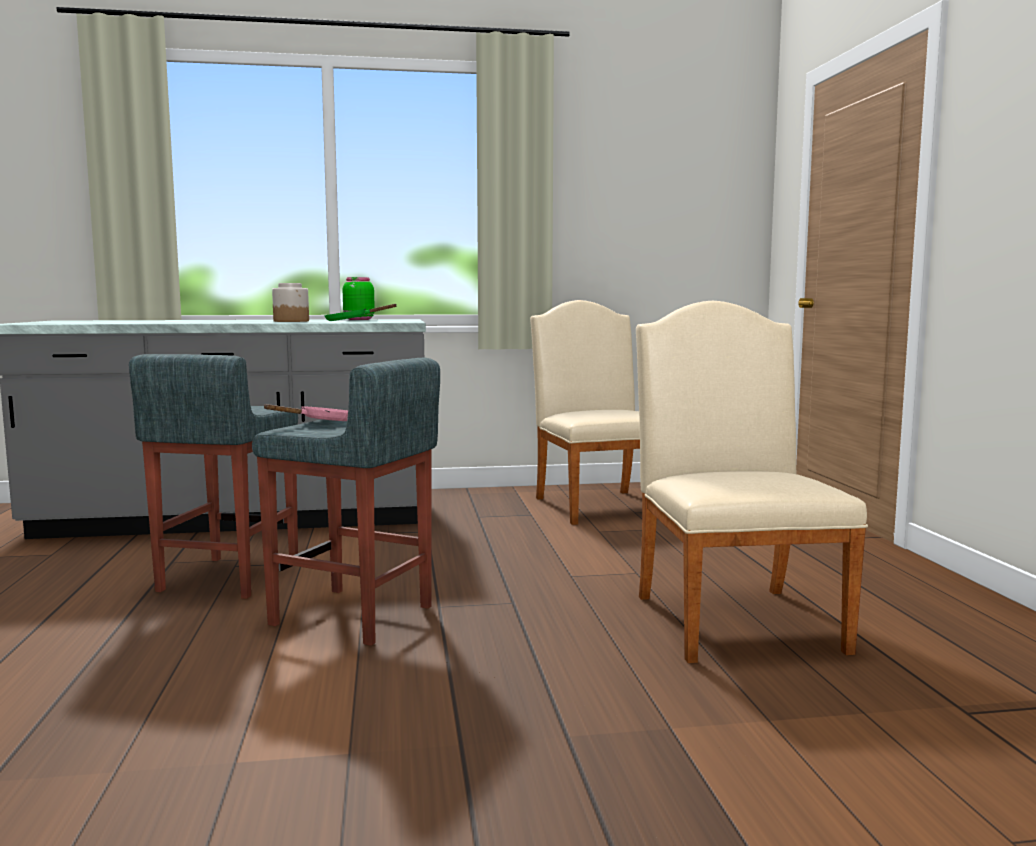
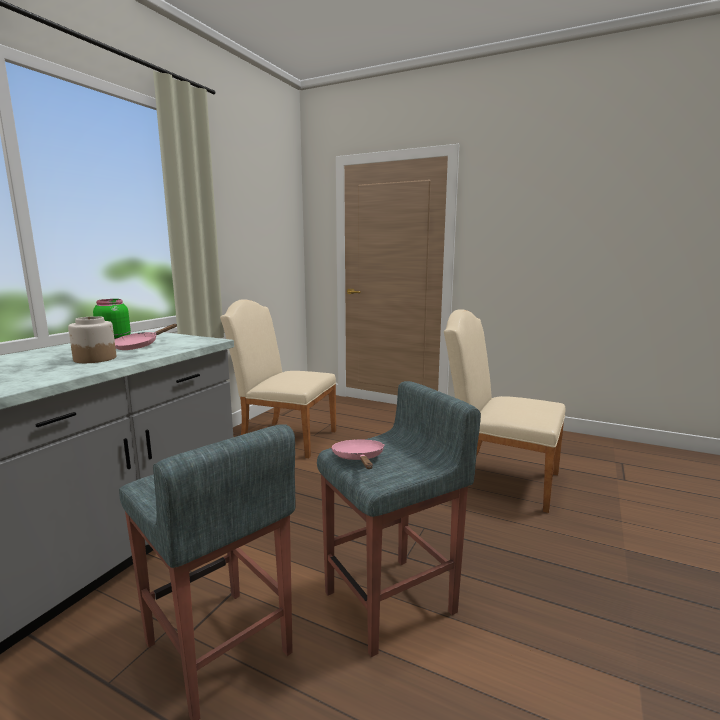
camera: 55 degrees left, 5 degrees up
(351, 321) = (140, 346): green frying pan -> pink frying pan

